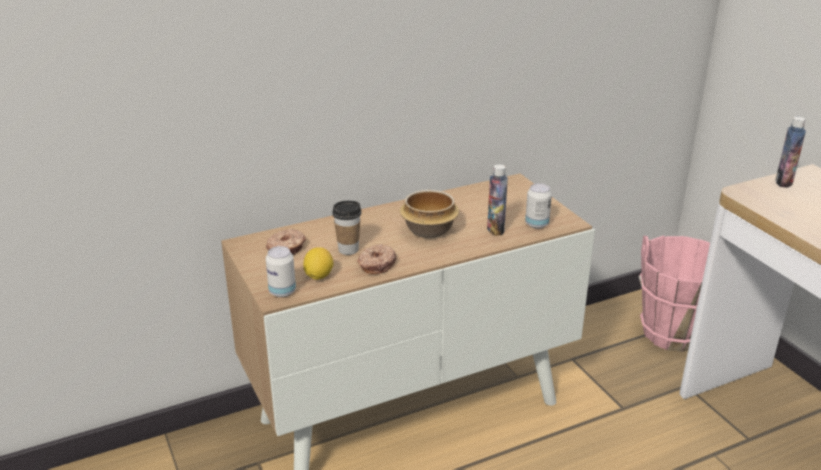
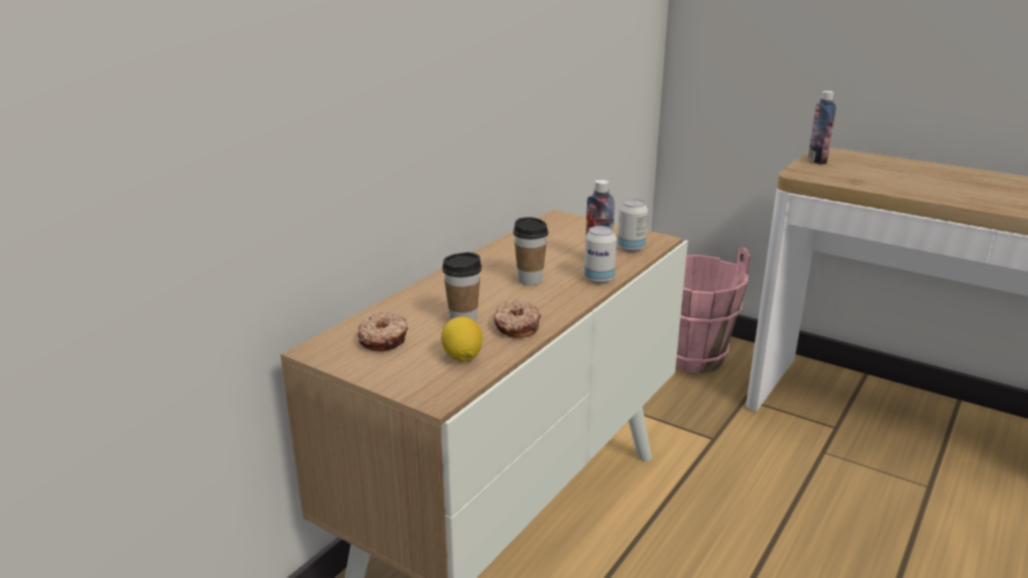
camera: 30 degrees left, 5 degrees down
(282, 292) = (438, 387): can -> can (599, 279)
(428, 231) = (530, 280): bowl -> cup

